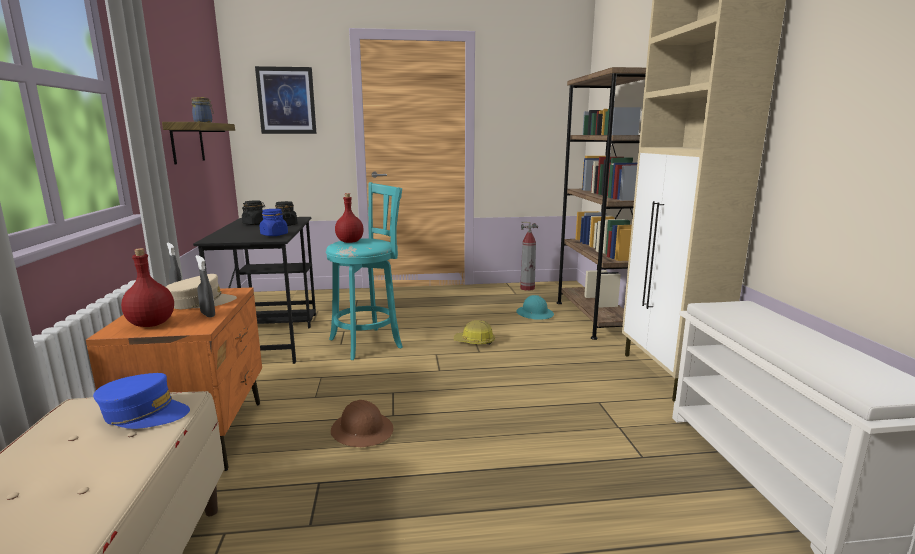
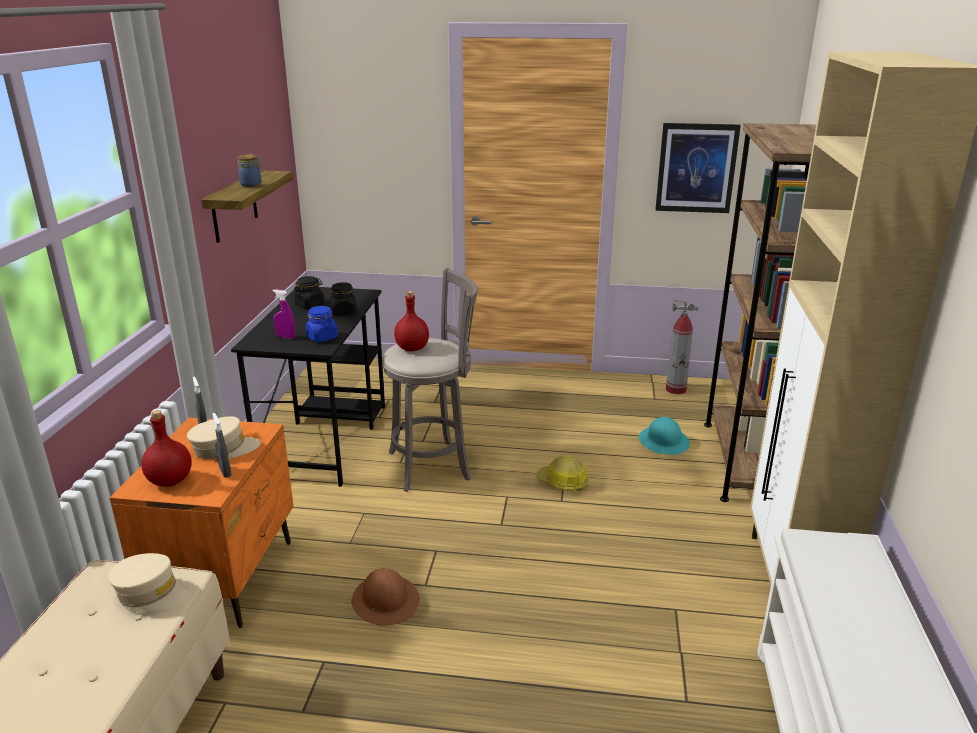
camera: 15 degrees right, 10 degrees up
(144, 413) = (152, 594): blue cap -> beige cap
(241, 236) = (285, 337): none -> purple spray bottle
(286, 100) = (365, 120): picture -> picture (696, 168)
(369, 342) = (434, 465): turquoise stool -> grey stool

